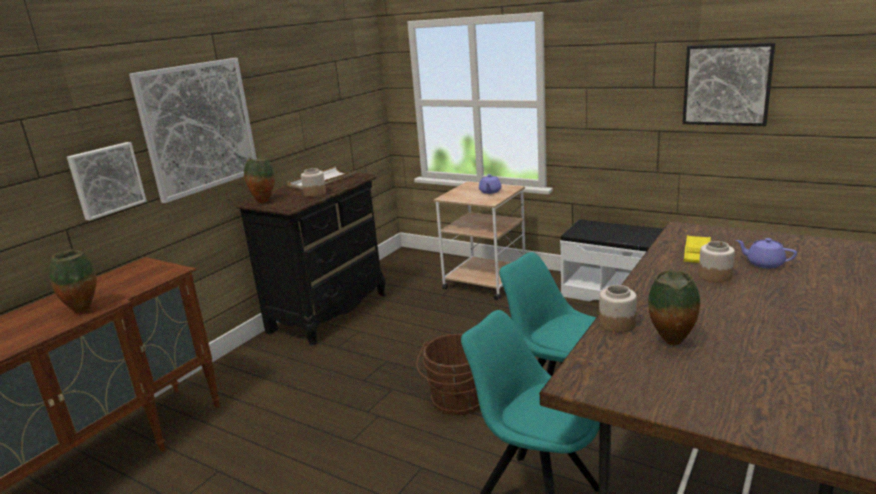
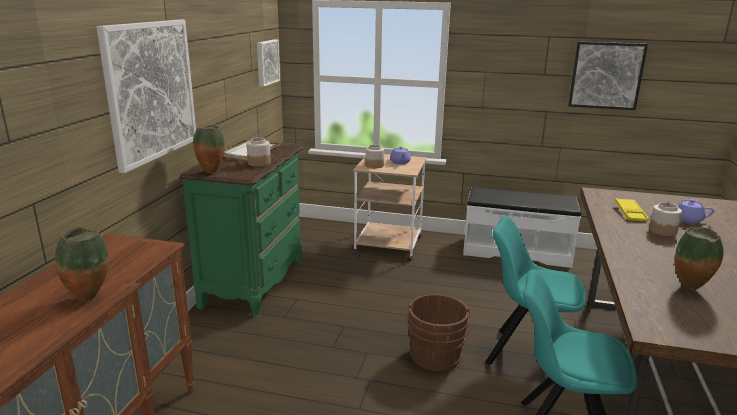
camera: 20 degrees left, 0 degrees up
(106, 180) = (73, 146): picture -> picture (266, 62)
(331, 313) = (256, 283): black dresser -> green dresser
(616, 324) = (631, 275): jar -> jar (374, 165)

